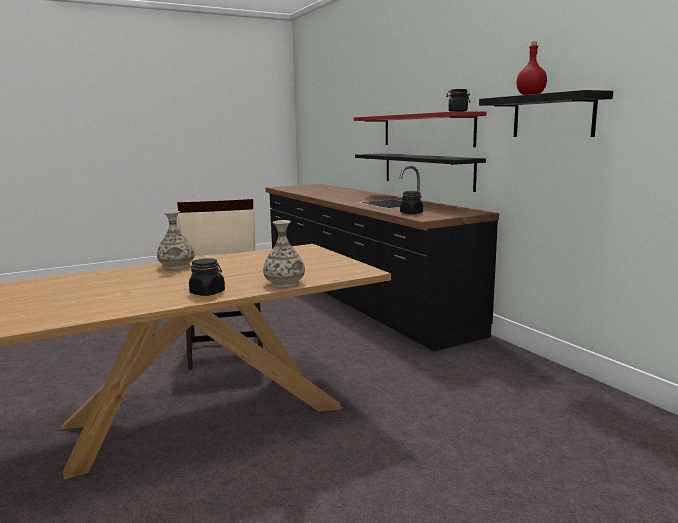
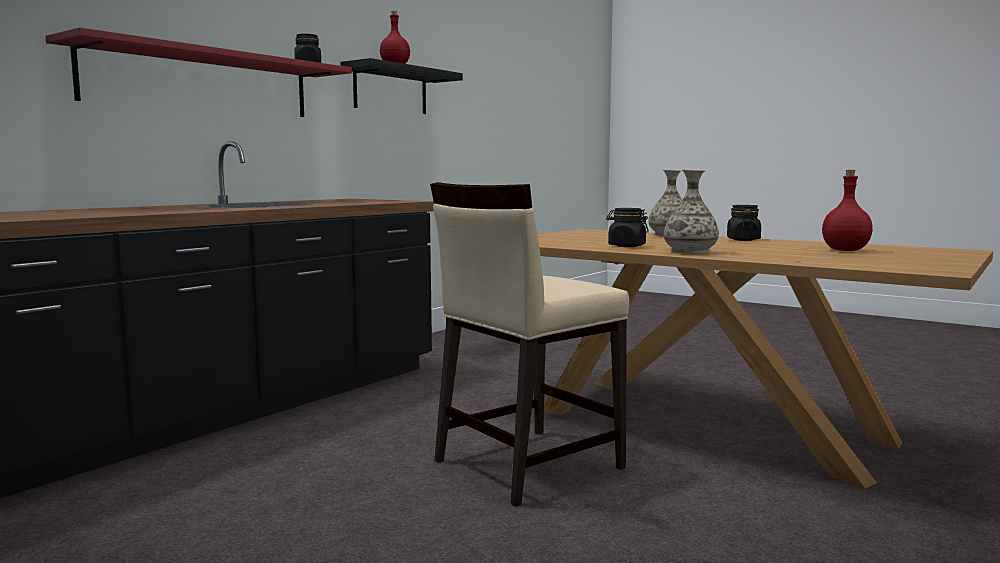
camera: 115 degrees left, 5 degrees down
(95, 297) = (844, 250): none -> red bottle
(411, 213) = (370, 202): black jar -> black jar (626, 246)
(427, 170) = (209, 152): black shelf -> none

